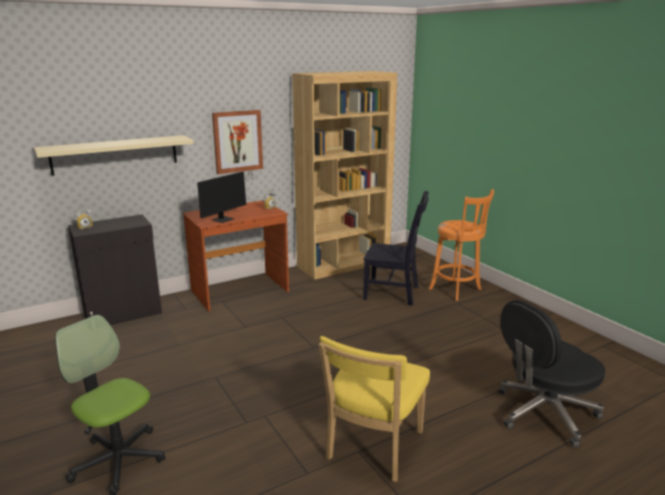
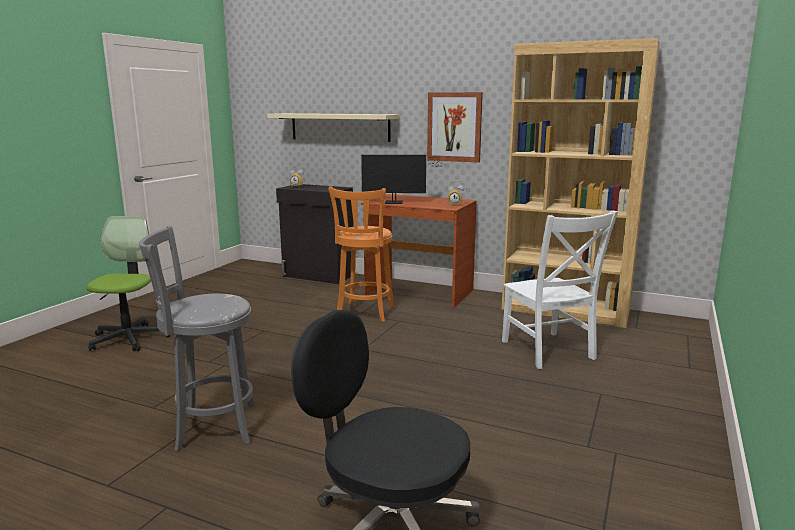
camera: 55 degrees right, 5 degrees down
(372, 448) = (211, 426): yellow chair -> grey stool
(394, 293) = (549, 351): black chair -> white chair
(457, 290) = (640, 384): orange stool -> orange stool (364, 313)

